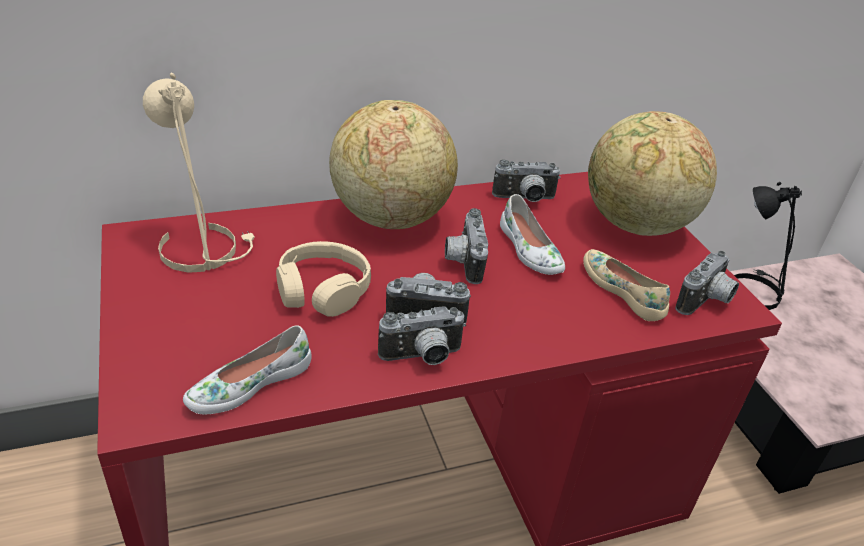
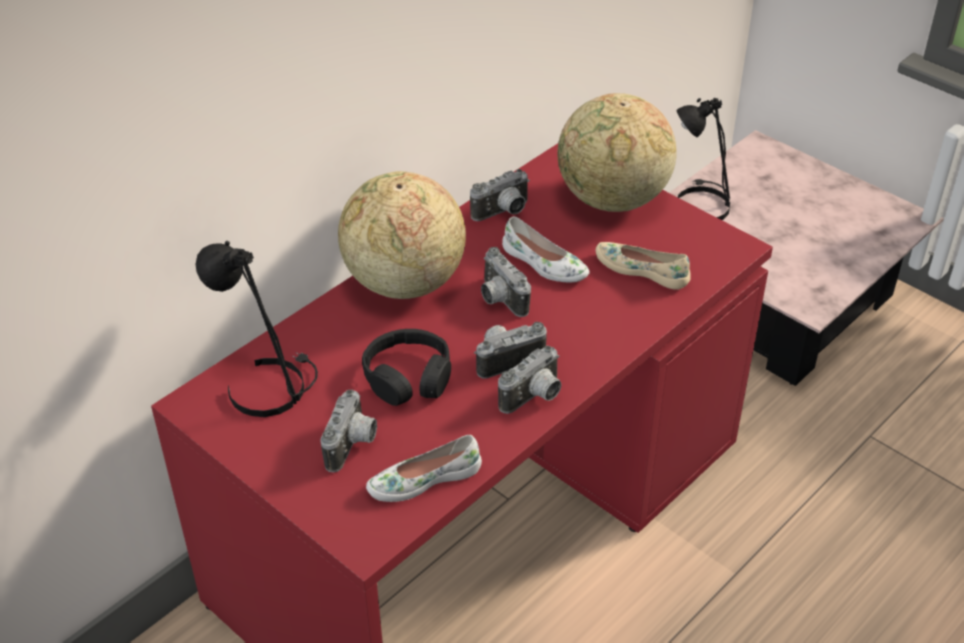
camera: 25 degrees left, 5 degrees up
(203, 248) = (269, 386): beige table lamp -> black table lamp
(249, 383) = (424, 479): white shoe -> white shoe turned 45 degrees clockwise
(322, 290) = (408, 377): beige headphones -> black headphones
(706, 302) = (709, 252): camera -> camera (353, 445)

